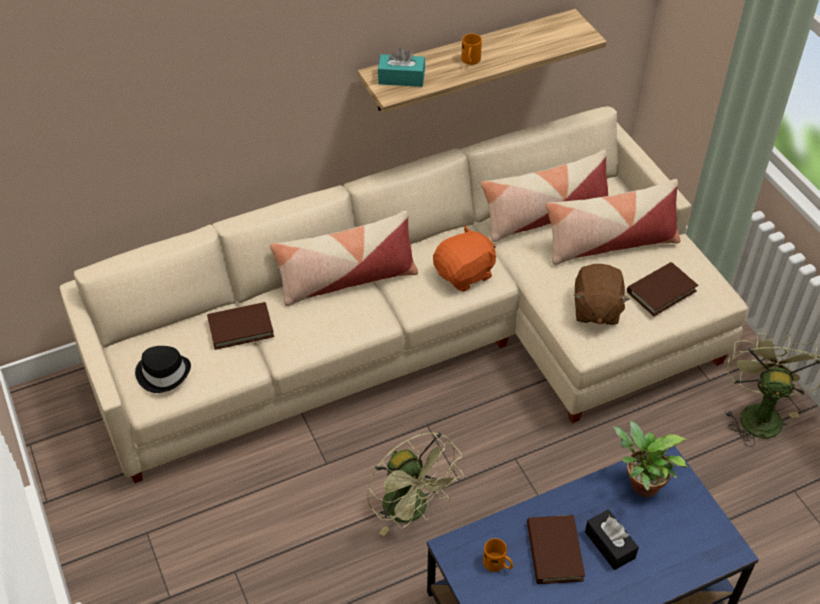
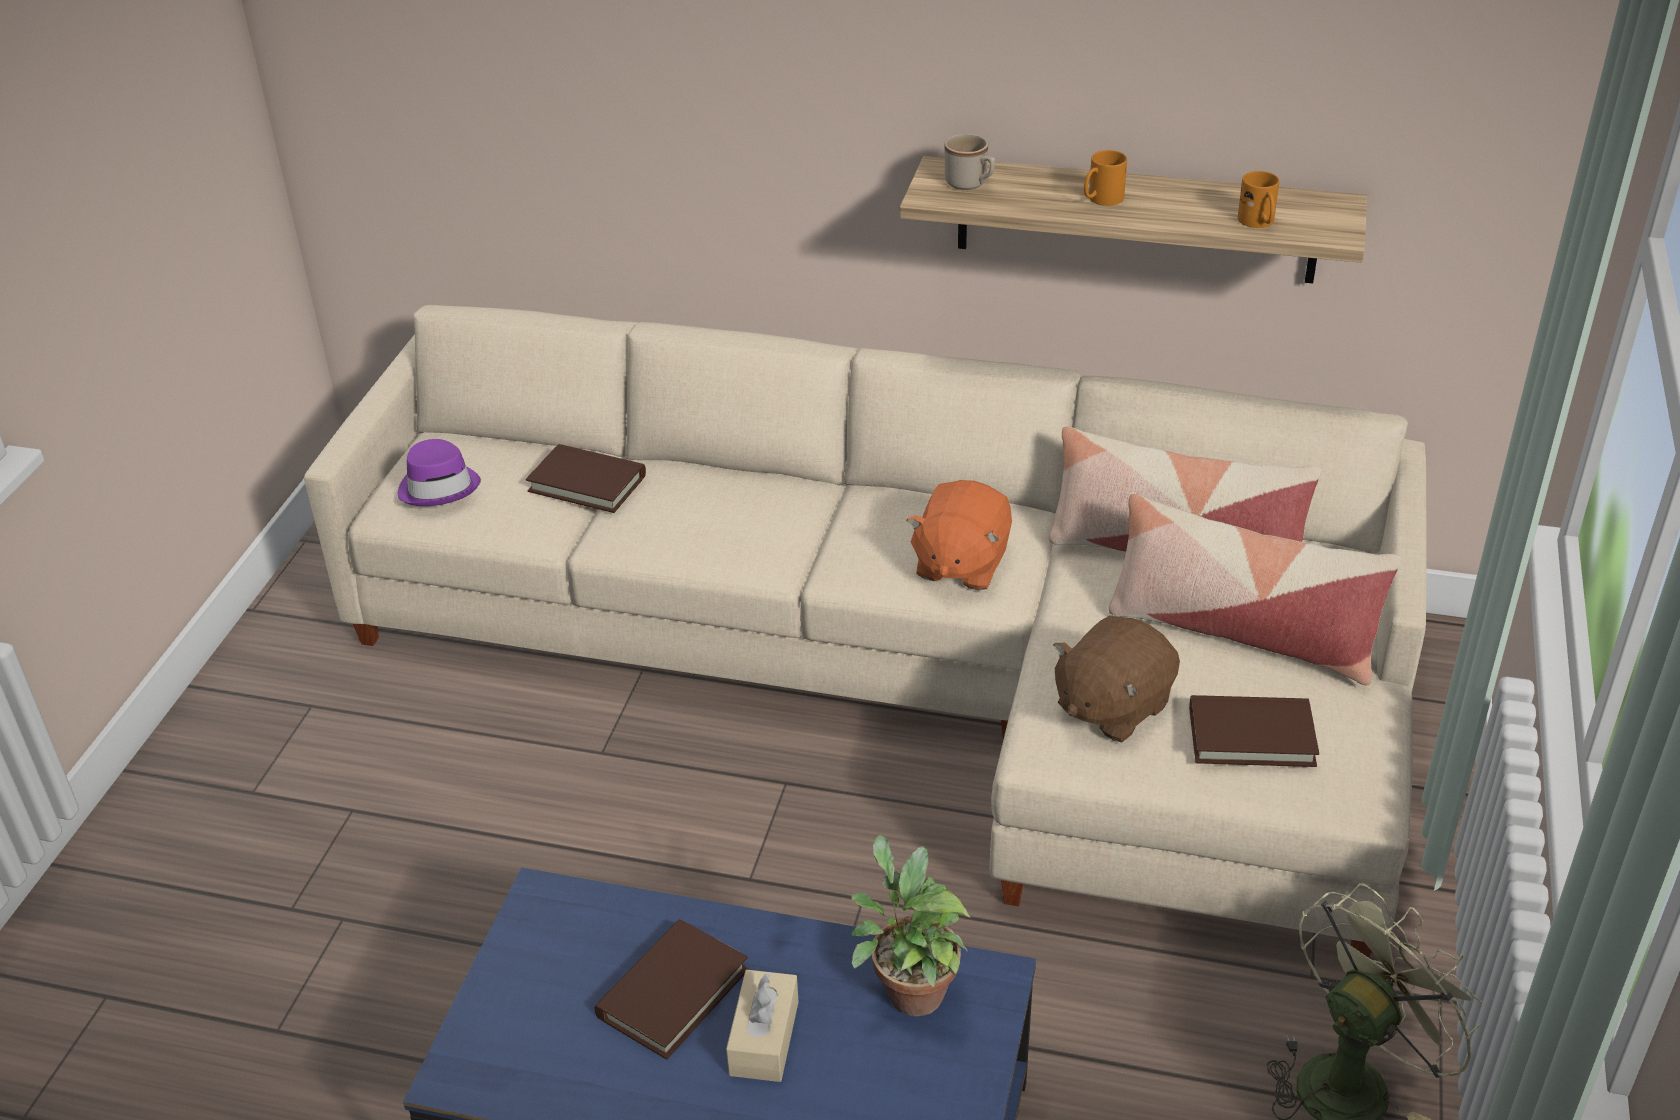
camera: 40 degrees right, 10 degrees down
(163, 373) = (439, 487): black hat -> purple hat
(346, 279) = (787, 493): pillow -> none
(401, 78) = (970, 184): turquoise tissue box -> beige mug
(412, 511) = (644, 877): green fan -> none
(465, 274) = (960, 564): orange plush toy -> orange plush toy turned 105 degrees clockwise
(498, 564) = (576, 957): orange mug -> orange mug (1259, 223)
(609, 545) = (764, 1038): black tissue box -> beige tissue box

